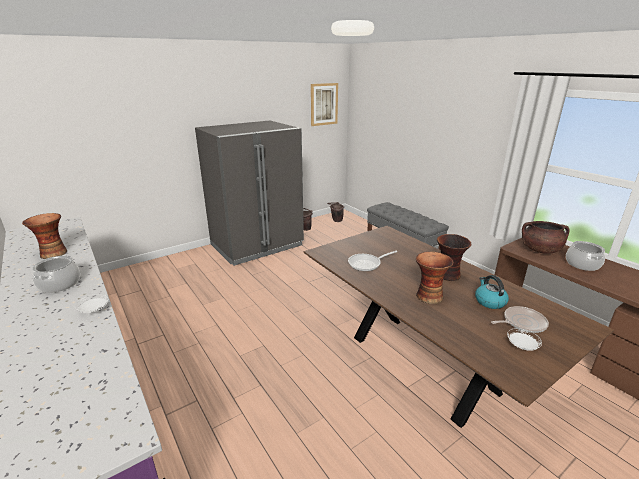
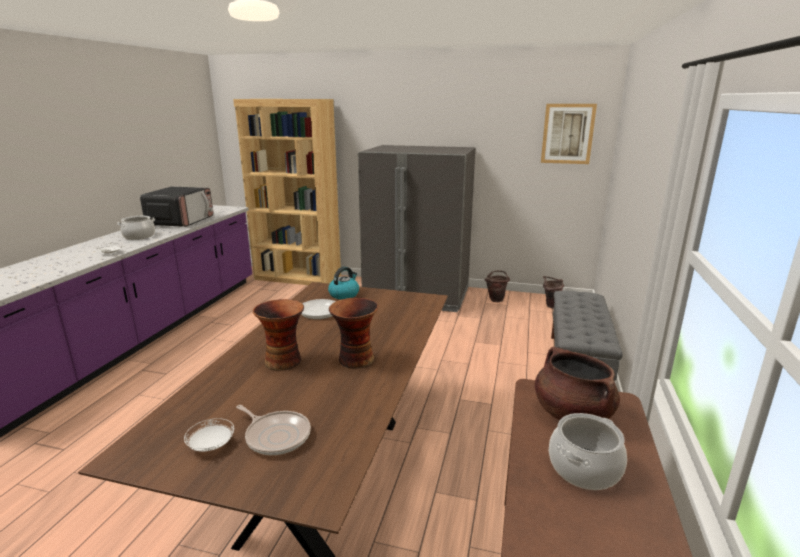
camera: 50 degrees right, 5 degrees down
(53, 253) = (181, 221): vase -> microwave
(135, 272) = (298, 278): none -> brown bookcase
(489, 301) = (313, 401): kettle -> kettle (344, 294)

